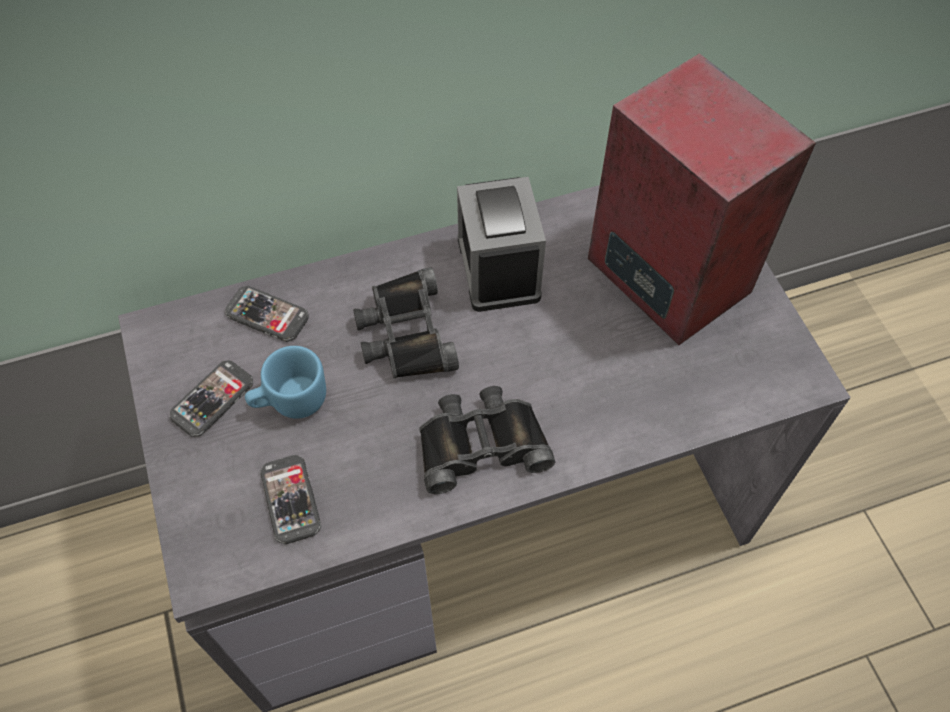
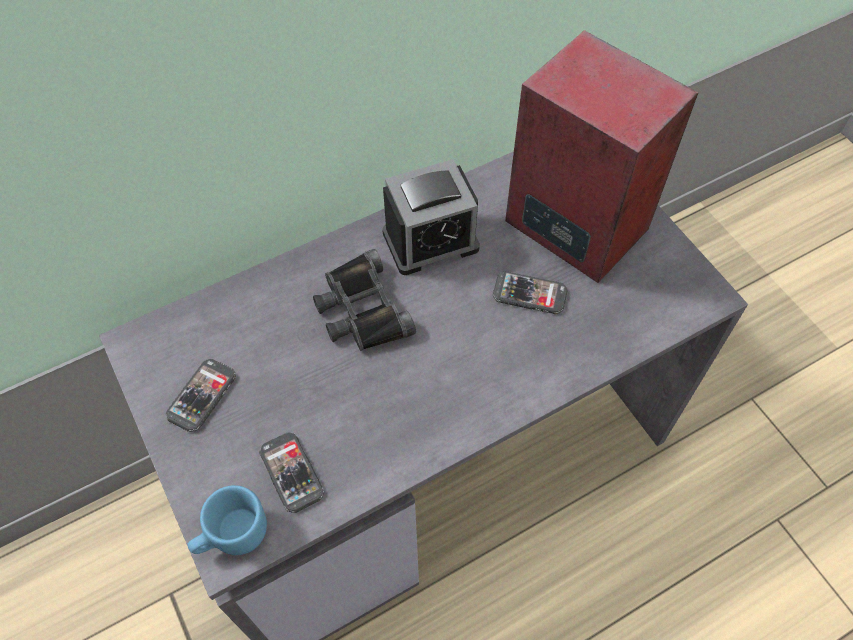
camera: 10 degrees left, 0 degrees up
(267, 315) = (235, 313): phone -> phone (529, 294)
(290, 400) = (272, 385): blue mug -> blue mug (232, 535)
(481, 443) = (448, 394): black binoculars -> none
(498, 268) = (430, 241): alarm clock -> alarm clock turned 90 degrees counterclockwise

